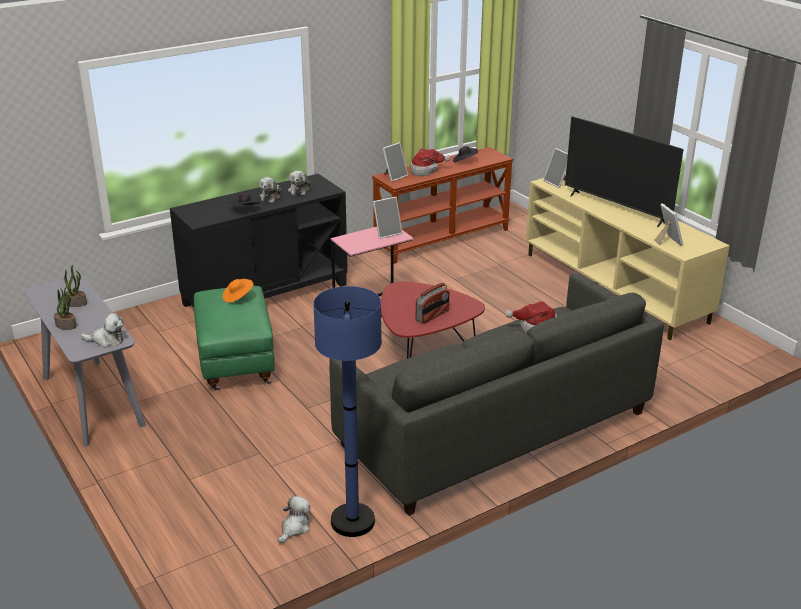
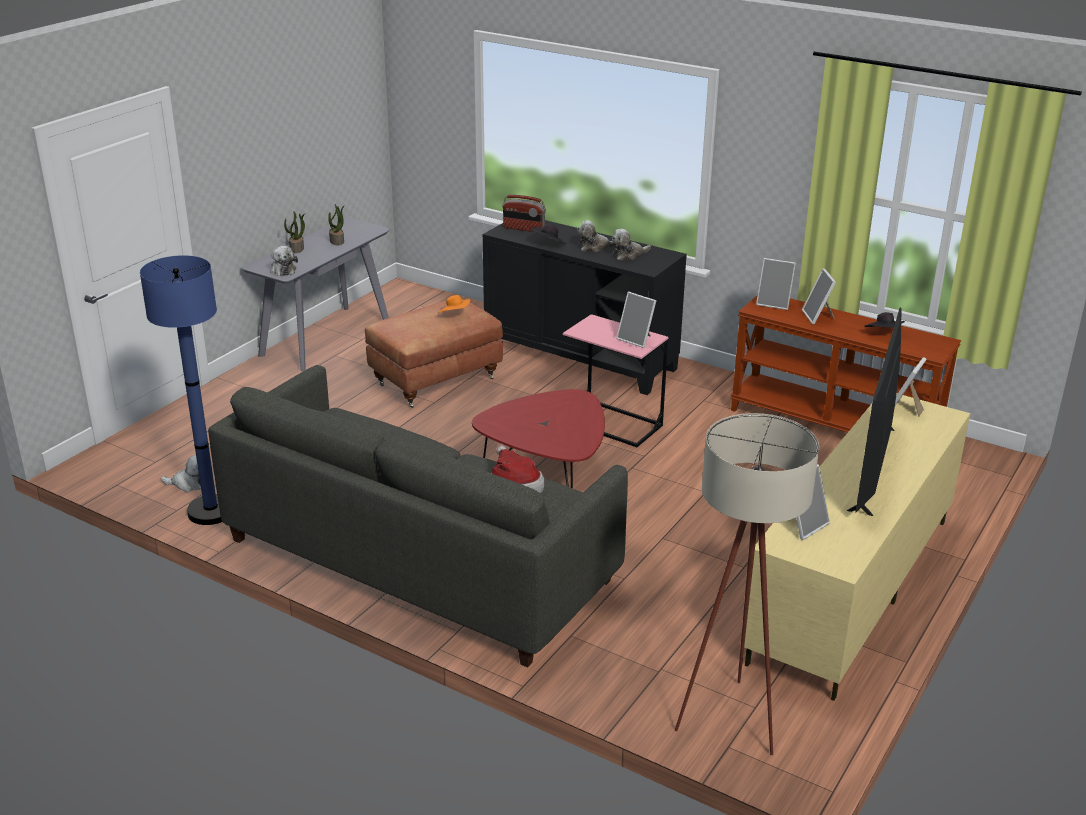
camera: 65 degrees right, 0 degrees up
(235, 362) = (436, 380): green ottoman -> brown ottoman
(426, 170) = (818, 317): hat -> picture frame
(432, 316) = (529, 430): radio -> radio (523, 229)
(710, 356) = (731, 713): none -> beige floor lamp

